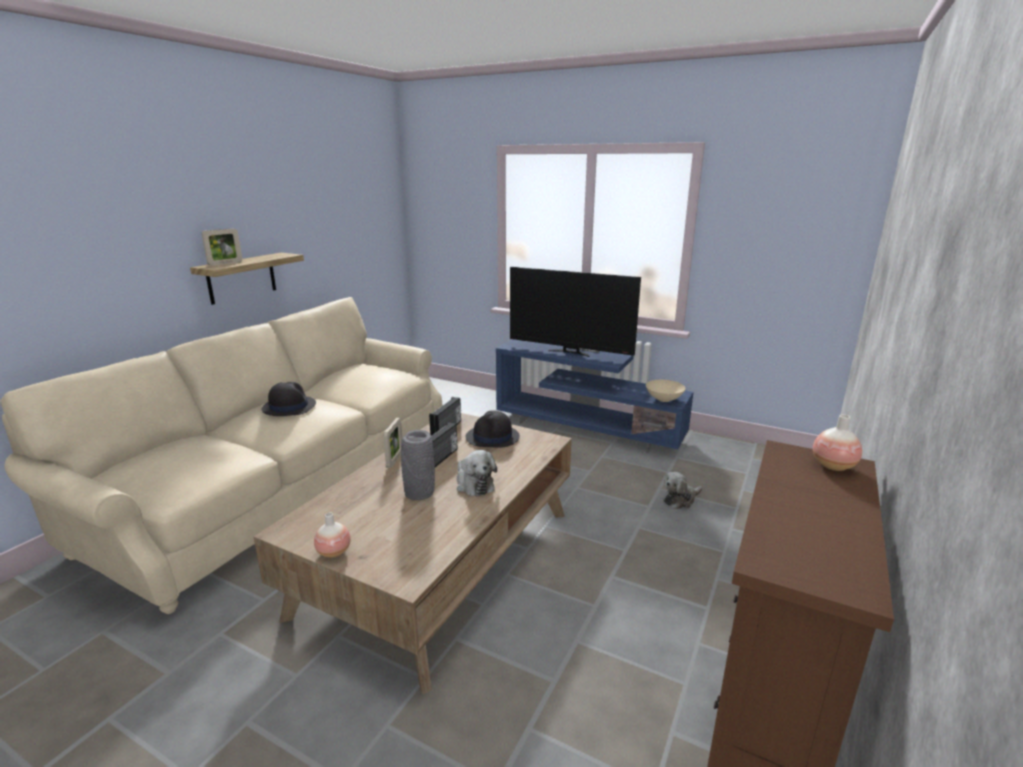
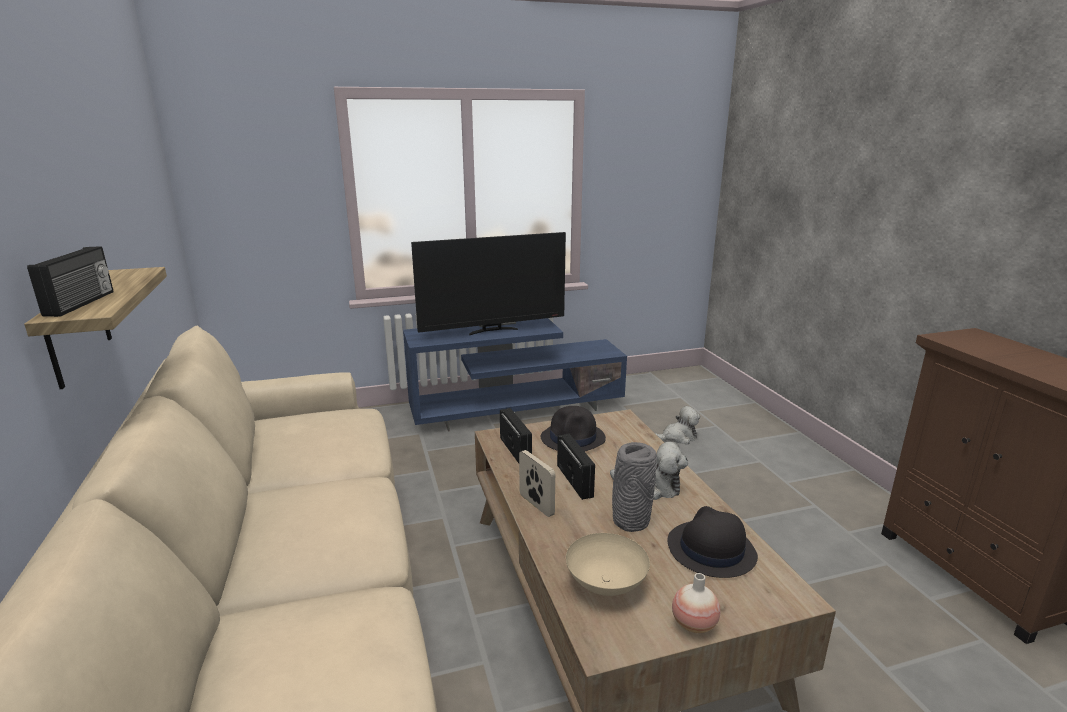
camera: 45 degrees left, 0 degrees up
(225, 263) = (82, 303): picture frame -> radio
(289, 407) = (303, 510): black hat -> black hat (710, 550)
(664, 399) = (600, 352): beige bowl -> beige bowl (605, 583)
(680, 500) = (678, 437): plush toy -> plush toy turned 120 degrees counterclockwise
(833, 466) = (976, 337): vase -> none

